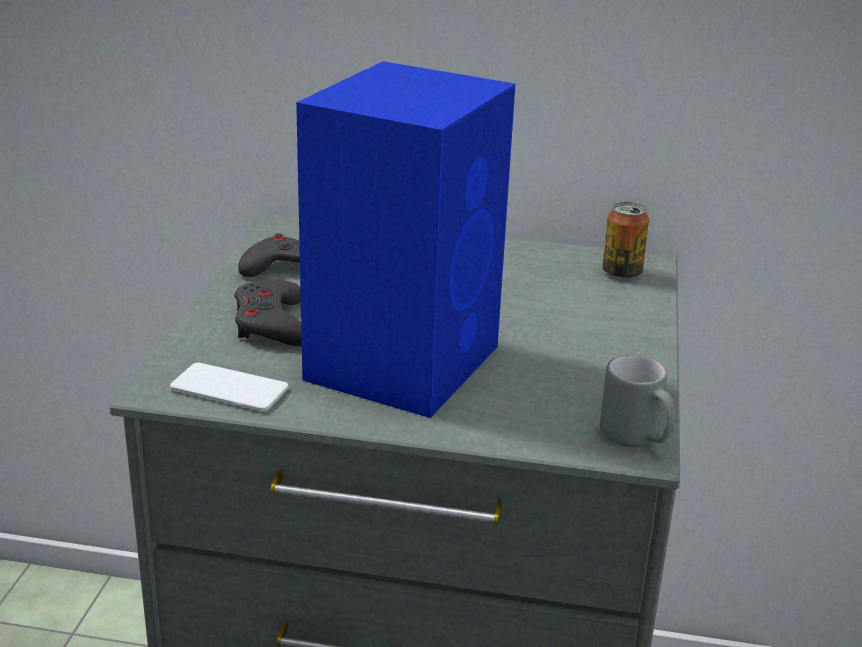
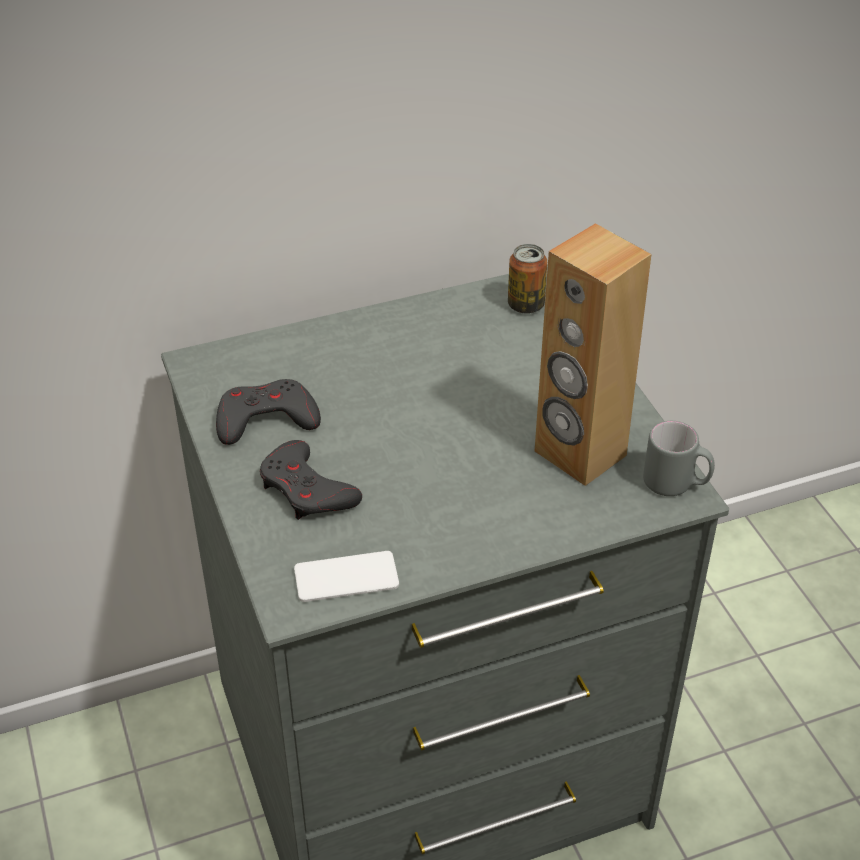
camera: 30 degrees left, 15 degrees up
(405, 360) = (450, 482): blue speaker -> none
(556, 384) = (579, 454): none -> brown speaker

